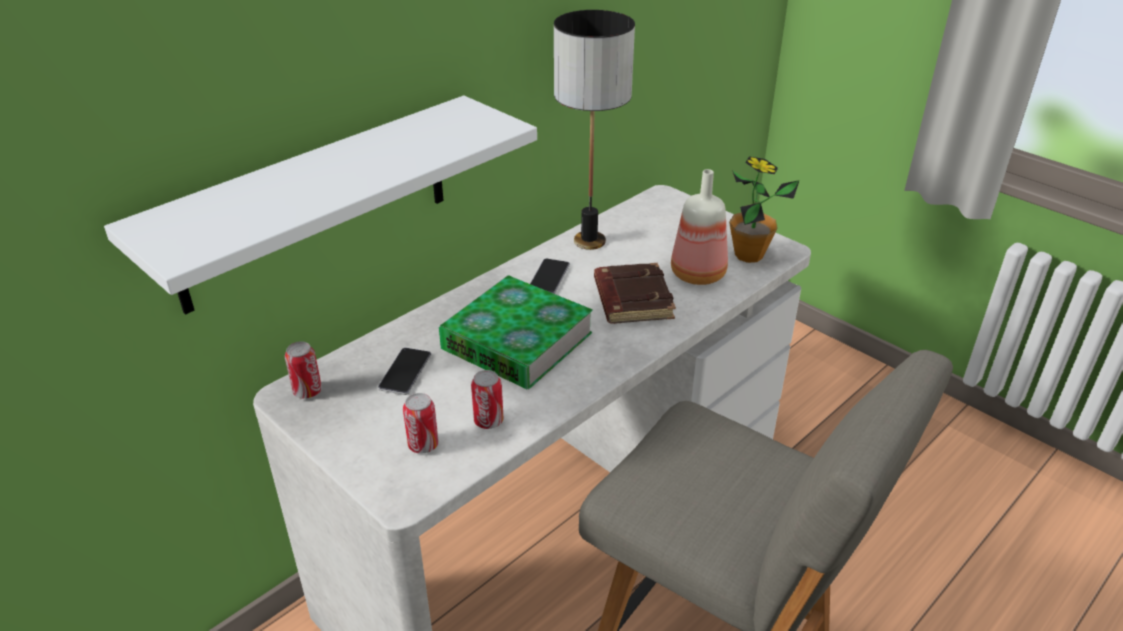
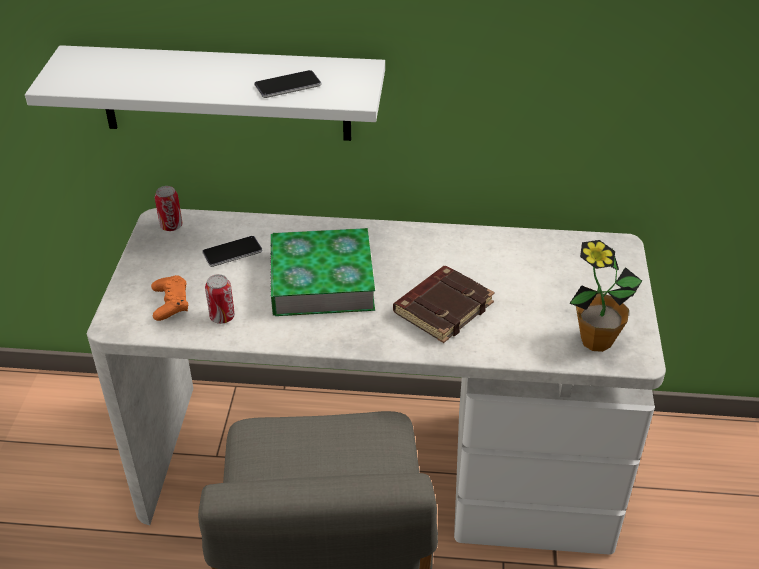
camera: 50 degrees right, 5 degrees up
(423, 445) = (170, 303): can -> orange game controller
(549, 277) = (417, 252): phone -> phone (287, 85)
(590, 241) = (494, 245): table lamp -> none
(699, 274) = (527, 326): bottle -> none

